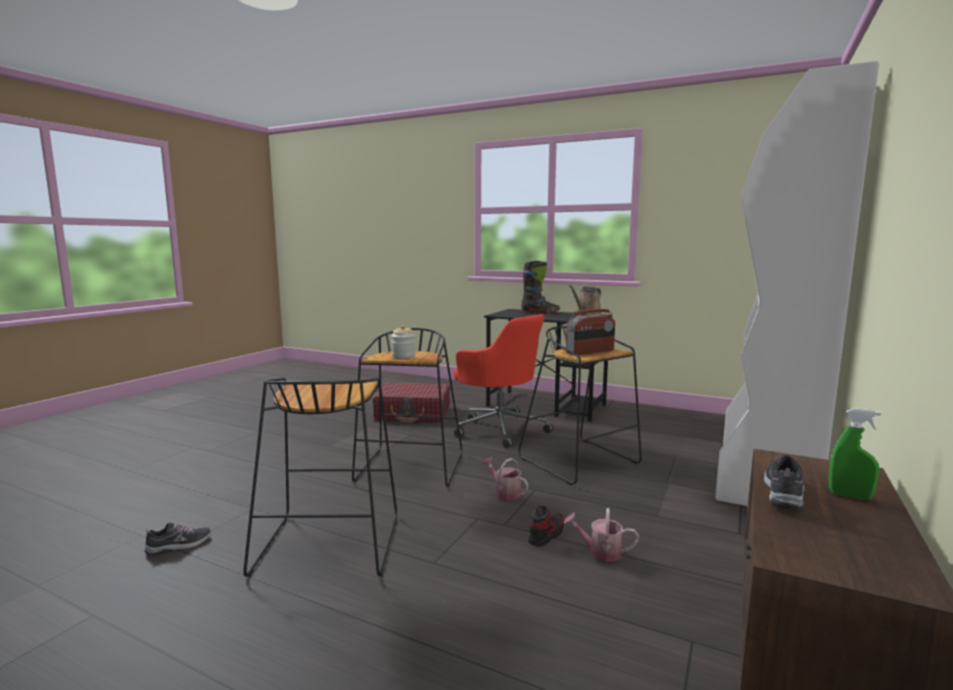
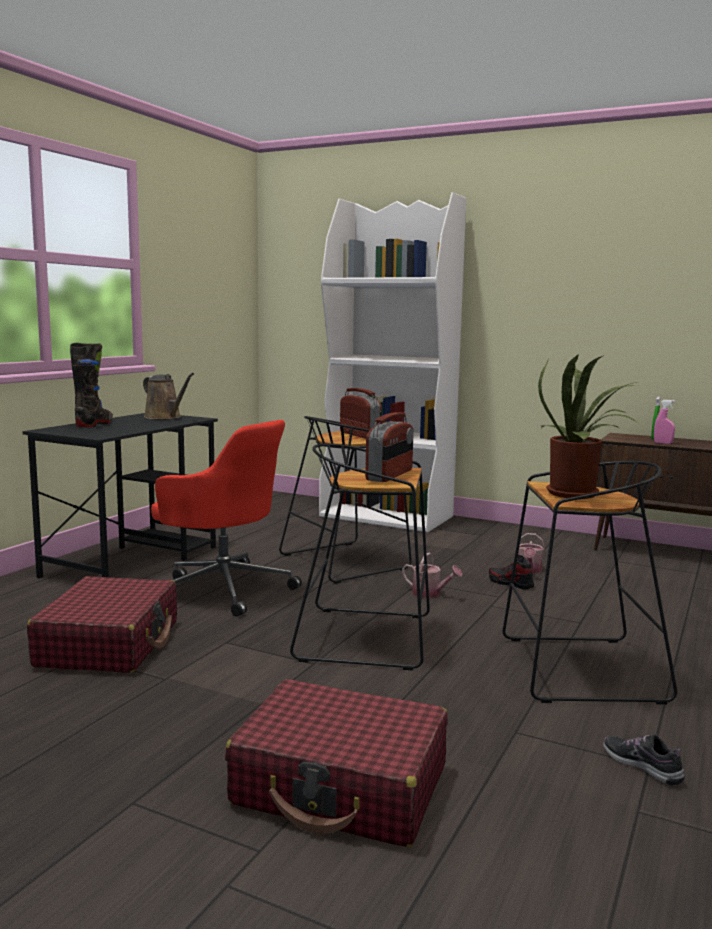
camera: 90 degrees left, 0 degrees up
(238, 463) = (341, 786): none -> red suitcase
(316, 389) = (578, 494): none -> potted plant
(403, 356) = (390, 475): jar -> radio
(499, 429) = (223, 589): red office chair -> red office chair turned 75 degrees clockwise
(505, 493) = (430, 593): watering can -> watering can turned 105 degrees counterclockwise
(783, 493) = (663, 443): shoe -> pink spray bottle

